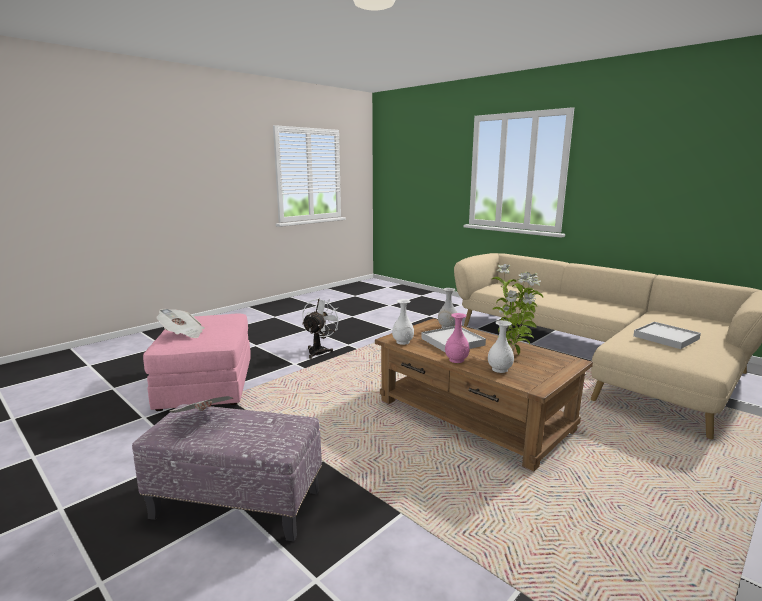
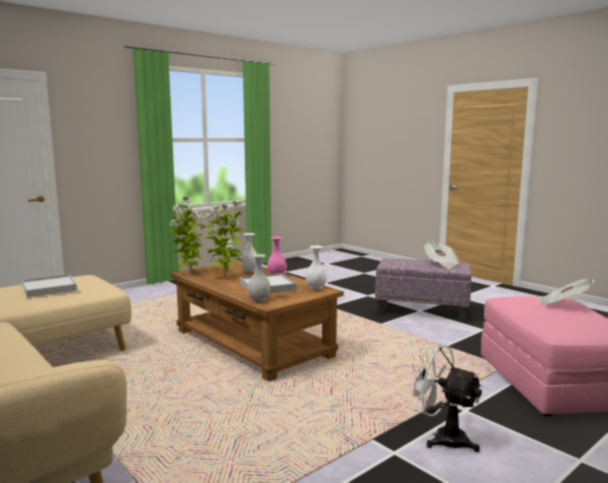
camera: 175 degrees left, 5 degrees down
(319, 350) = (442, 437): white fan -> white fan turned 105 degrees clockwise
(568, 361) = (189, 273): none -> potted plant

